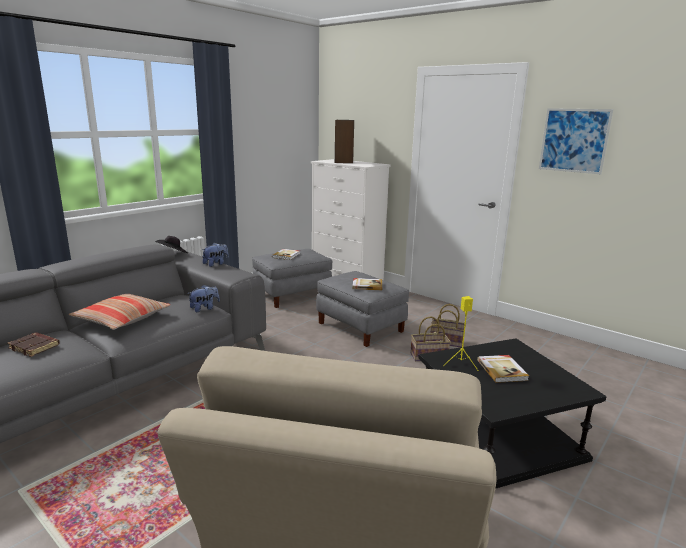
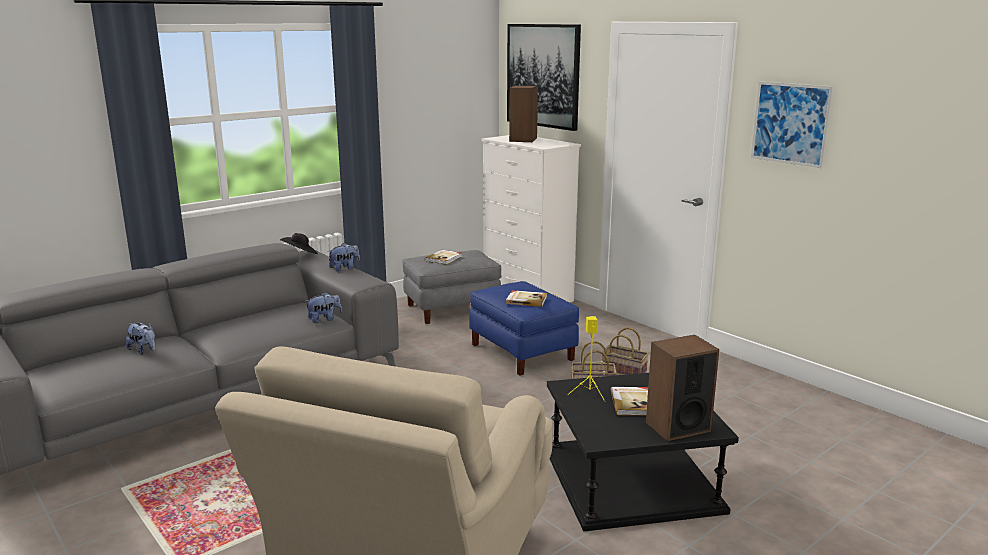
camera: 10 degrees right, 0 degrees up
(35, 347) = (144, 350): brown book -> plush toy
(122, 319) = (234, 327): pillow -> none
(357, 112) = (543, 75): none -> picture
(361, 327) = (523, 352): grey ottoman -> blue ottoman
(551, 390) = (677, 427): none -> speaker

